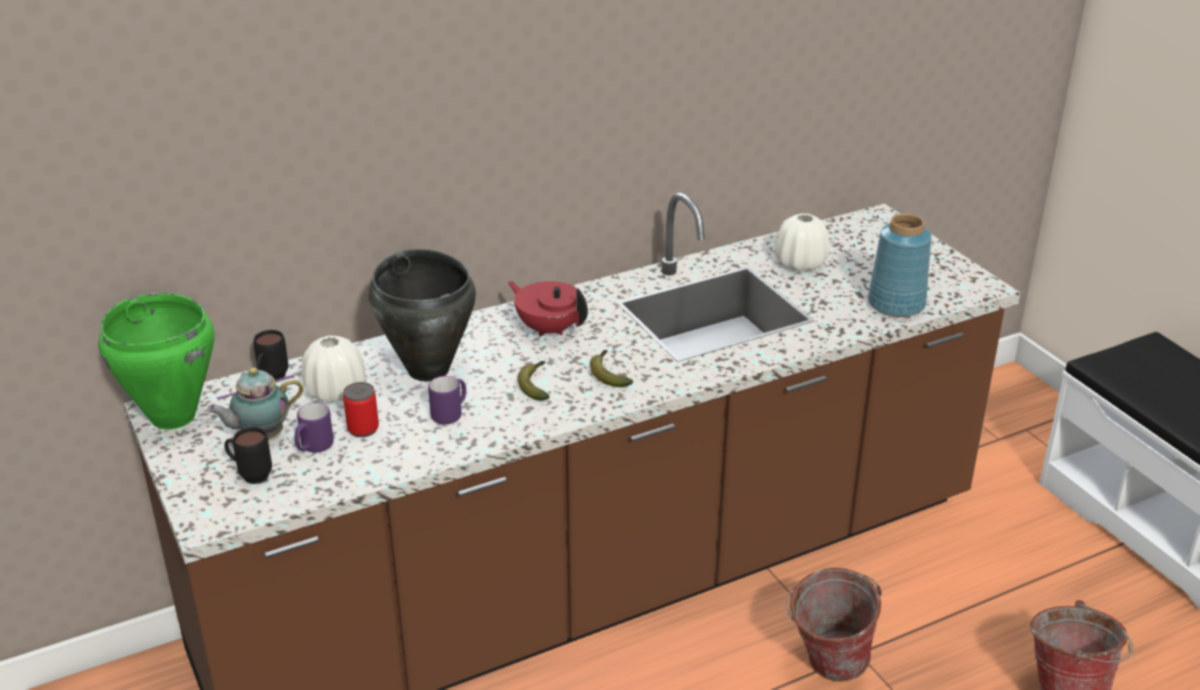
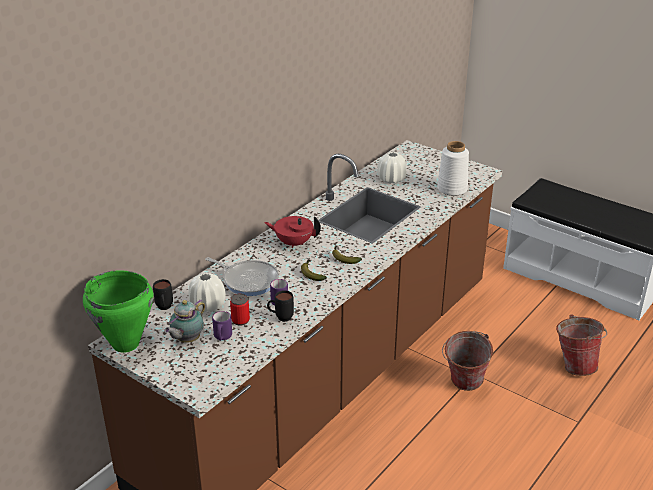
camera: 25 degrees left, 0 degrees up
(250, 475) = (200, 361): black mug -> black mug (280, 318)
(429, 369) = (248, 280): black cooking pot -> frying pan
(897, 304) = (452, 189): blue vase -> white vase

